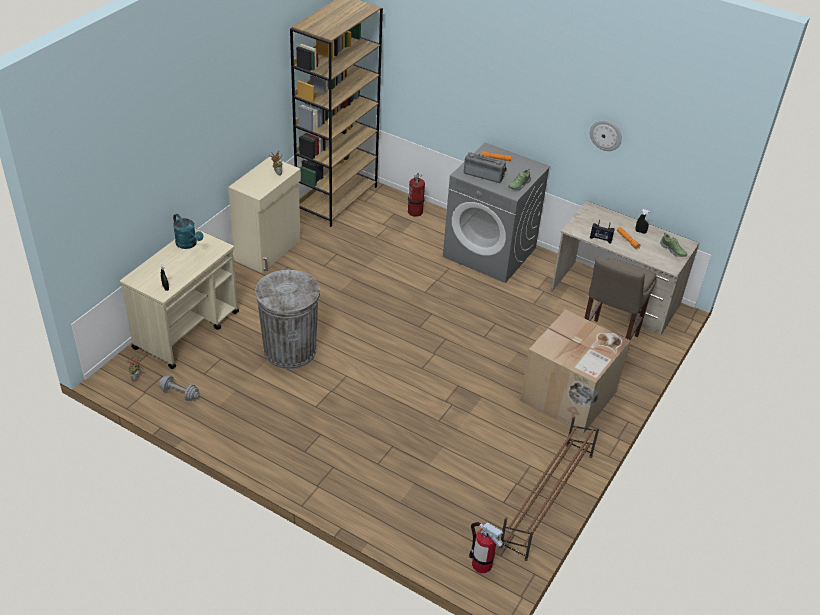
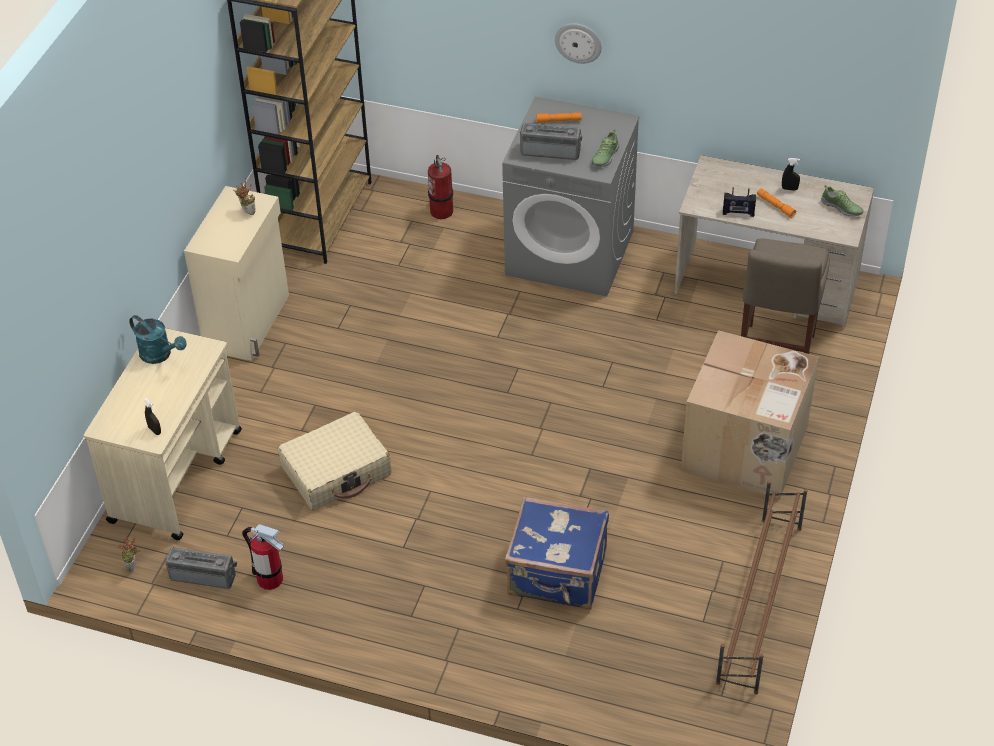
camera: 10 degrees left, 5 degrees up
(179, 394) = (204, 574): grey dumbbell -> radio
(290, 350) = (337, 471): grey trash can -> beige suitcase
(412, 448) = (557, 575): none -> blue suitcase
(481, 564) = (700, 713): fire extinguisher -> fire extinguisher (269, 579)
(606, 135) = (717, 62): wall clock -> wall clock (578, 42)

